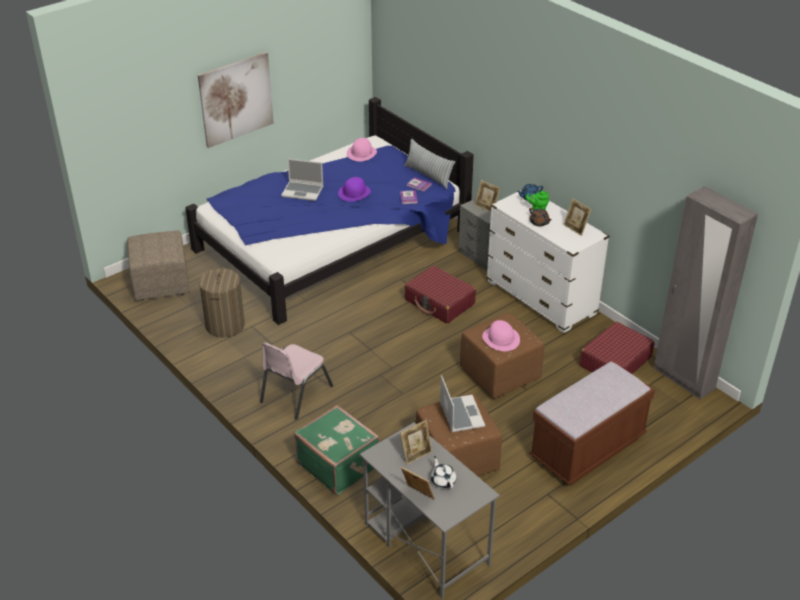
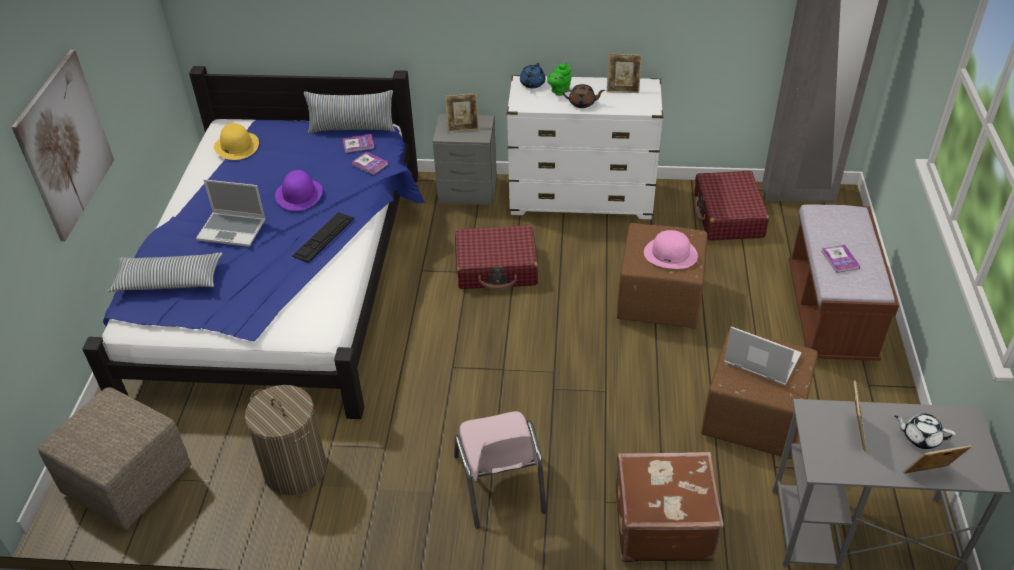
camera: 45 degrees left, 5 degrees up
(248, 198) = (168, 281): none -> pillow
(303, 191) = (233, 230): laptop -> laptop turned 45 degrees clockwise
(336, 219) = (323, 237): none -> keyboard
(338, 464) = (661, 524): green suitcase -> brown suitcase
(361, 153) = (236, 146): pink hat -> yellow hat
(578, 398) = (840, 259): none -> book

